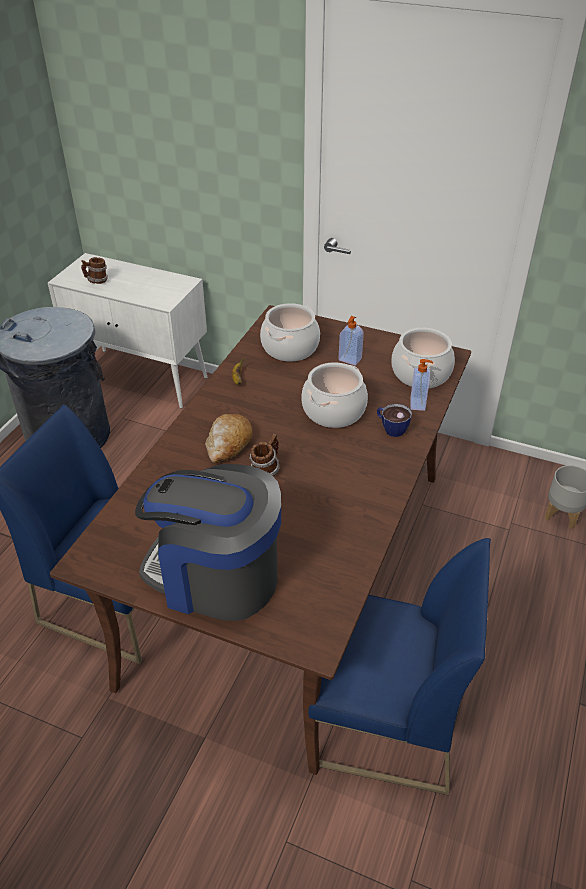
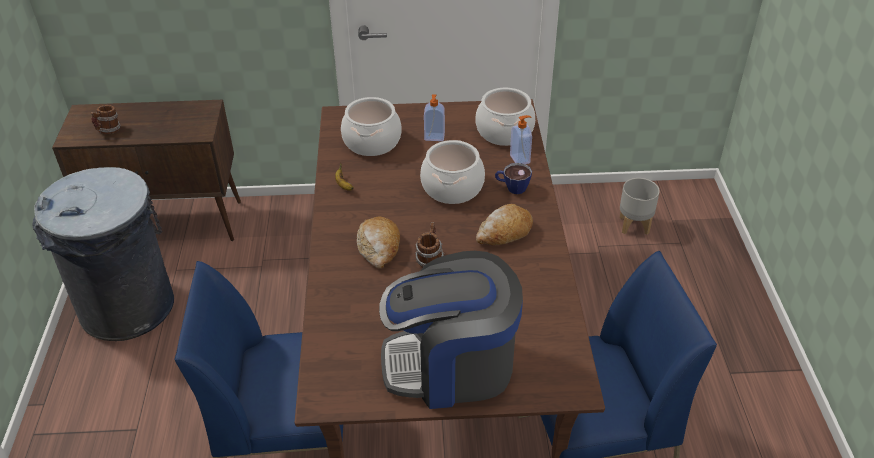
camera: 25 degrees left, 0 degrees up
(142, 378) = (171, 223): white cabinet -> brown cabinet
(353, 469) = (504, 233): none -> bread

